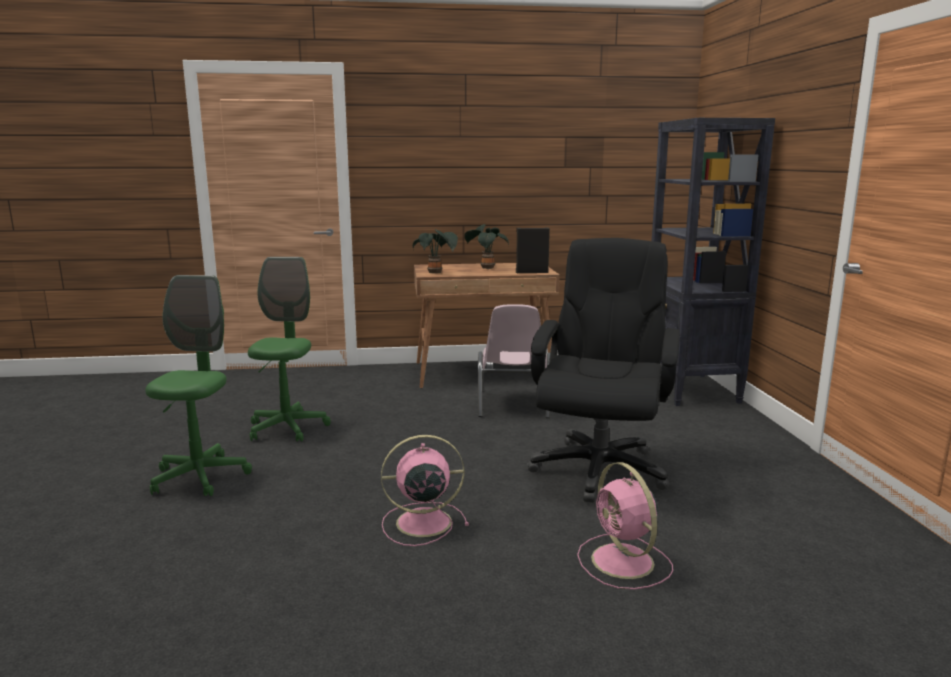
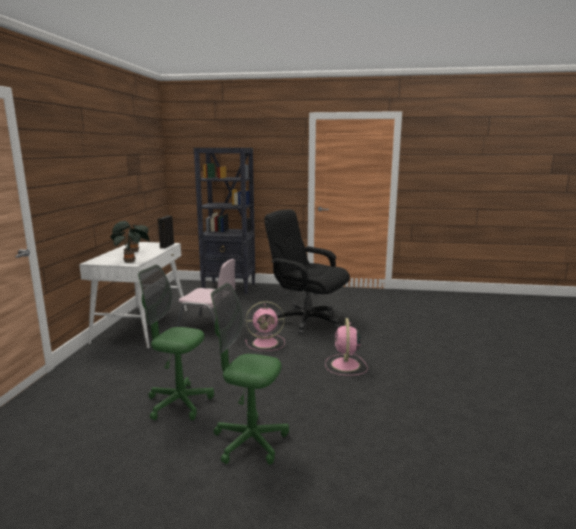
camera: 75 degrees left, 0 degrees up
(484, 373) = (142, 326): brown desk -> white desk
(624, 562) = (387, 330): pink fan -> pink fan (266, 342)

